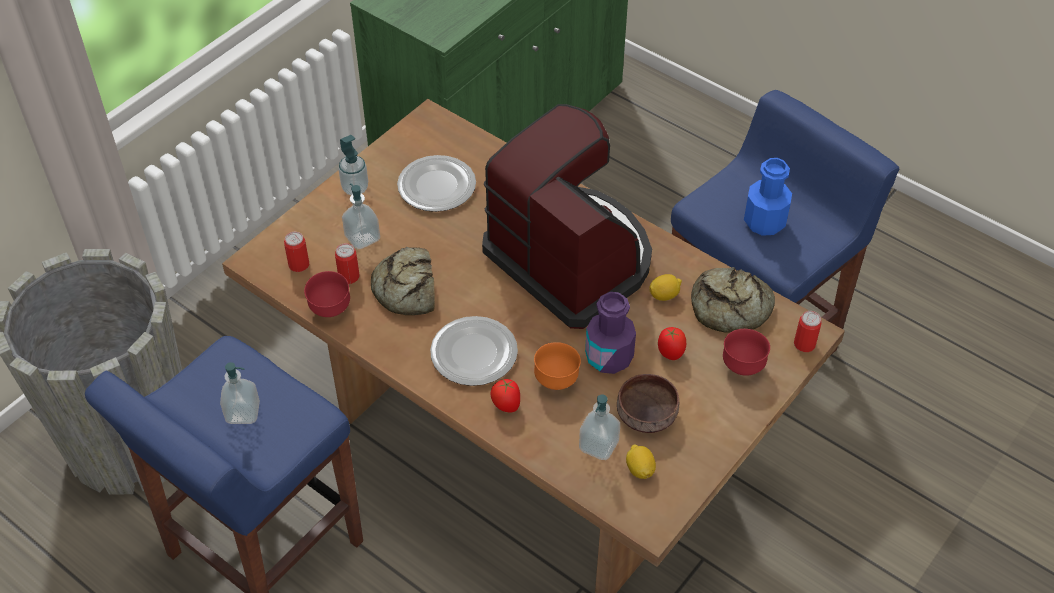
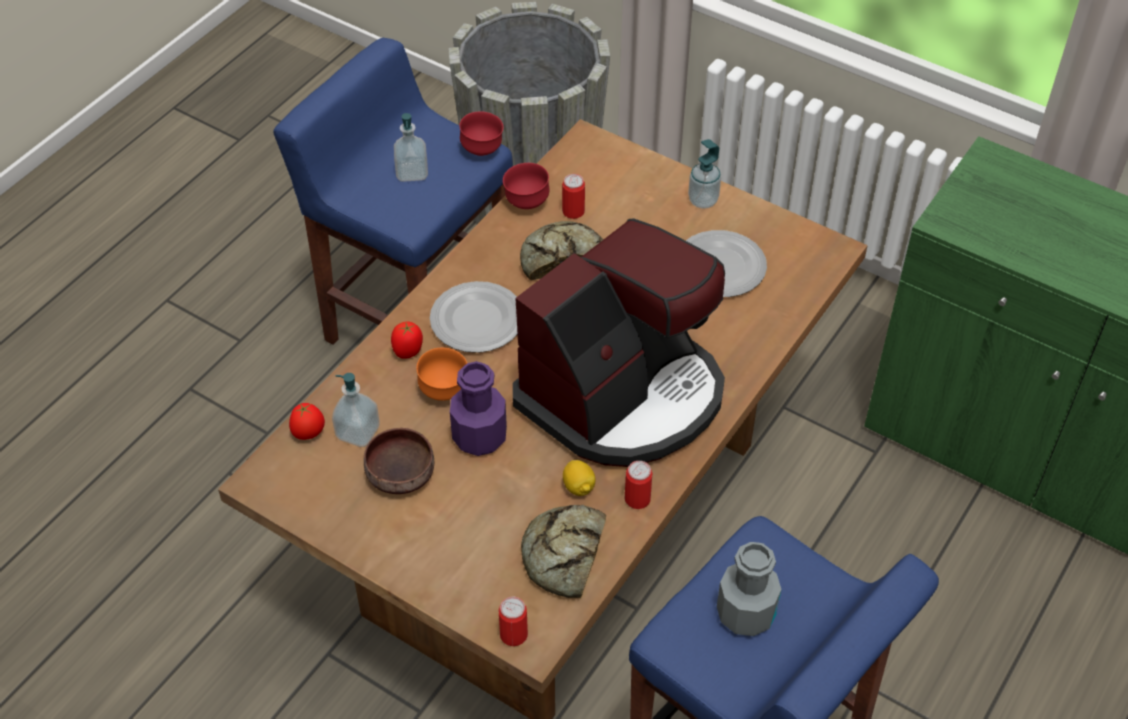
camera: 85 degrees right, 0 degrees up
(299, 265) = (584, 172): can -> can (637, 499)
(362, 238) = (629, 215): soap dispenser -> none
(640, 469) = (326, 469): lemon -> none
(670, 353) = (489, 494): tomato -> tomato (309, 434)
(742, 366) = (474, 567): red bowl -> red bowl (482, 150)
(764, 222) = (745, 614): blue bottle -> grey bottle

